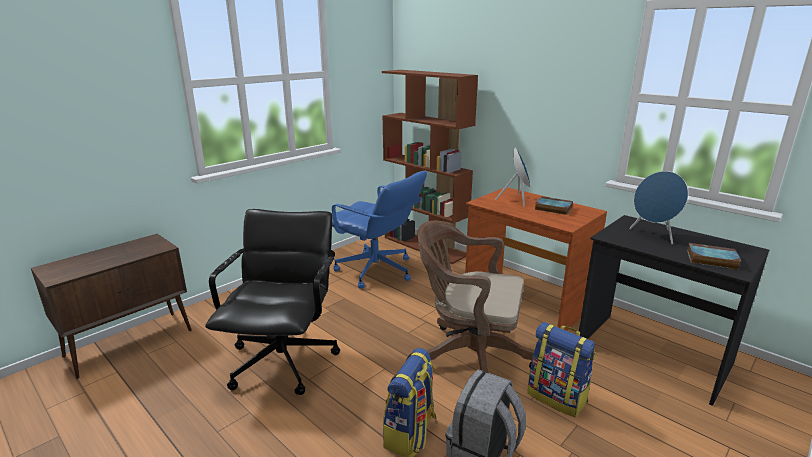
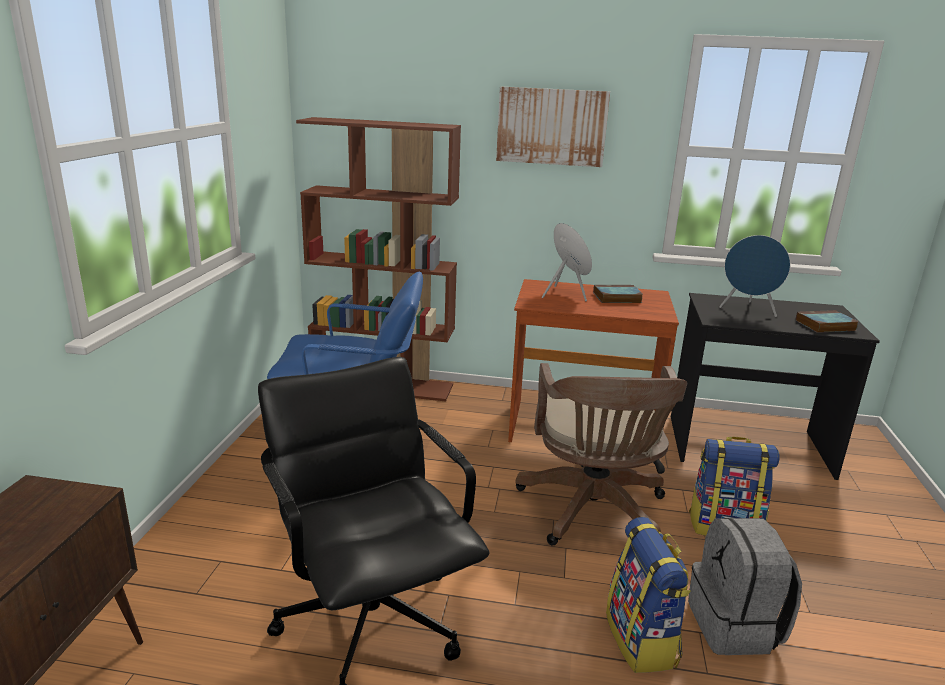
camera: 35 degrees left, 0 degrees up
(469, 355) = (593, 513): brown office chair -> brown office chair turned 75 degrees counterclockwise
(537, 76) = (551, 126): none -> picture

